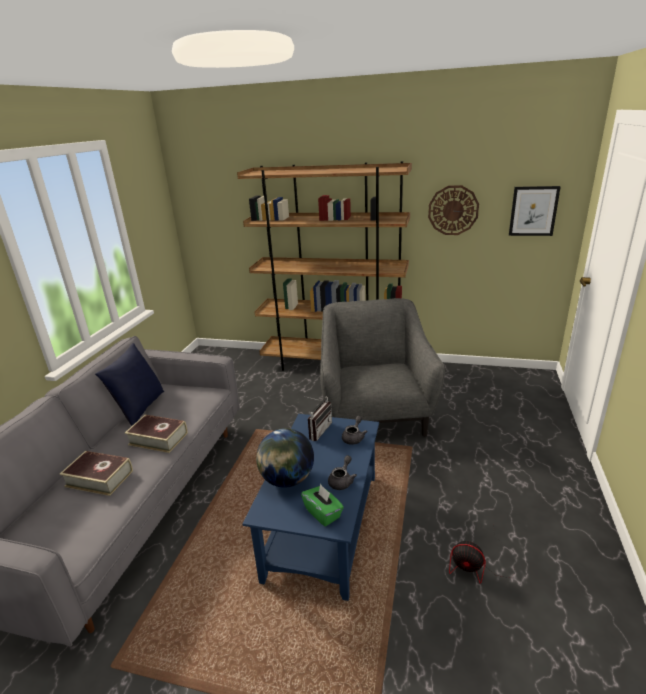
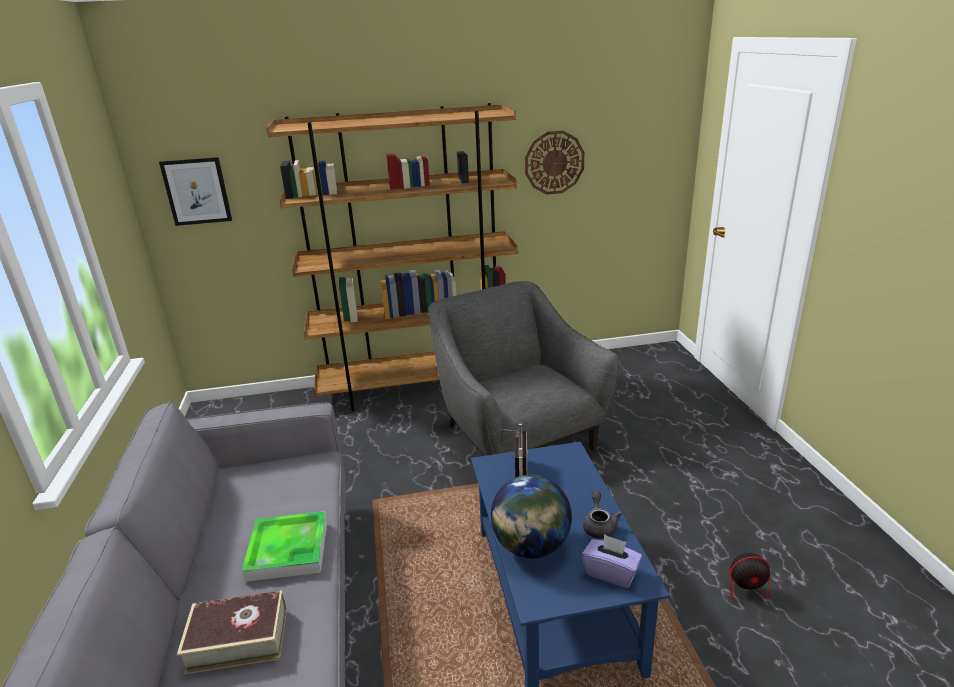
camera: 25 degrees left, 0 degrees up
(139, 409) = (215, 516): blue pillow -> none
(158, 439) = (288, 550): book -> tray
(323, 513) = (611, 572): green tissue box -> purple tissue box
(354, 437) = (568, 468): grey teapot -> none
(533, 211) = (643, 157): picture -> picture (197, 191)

